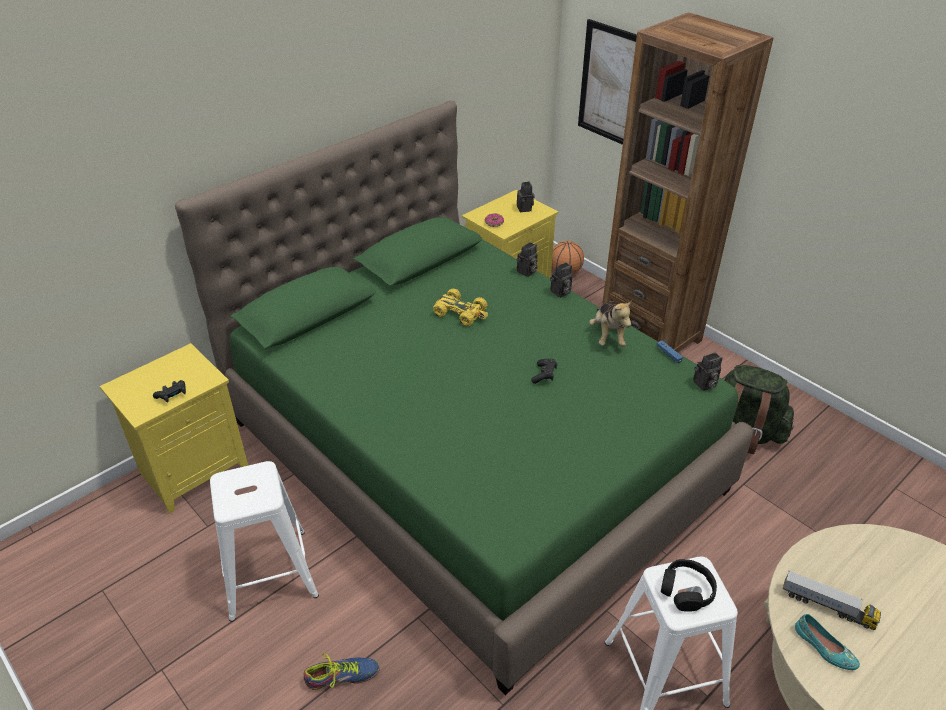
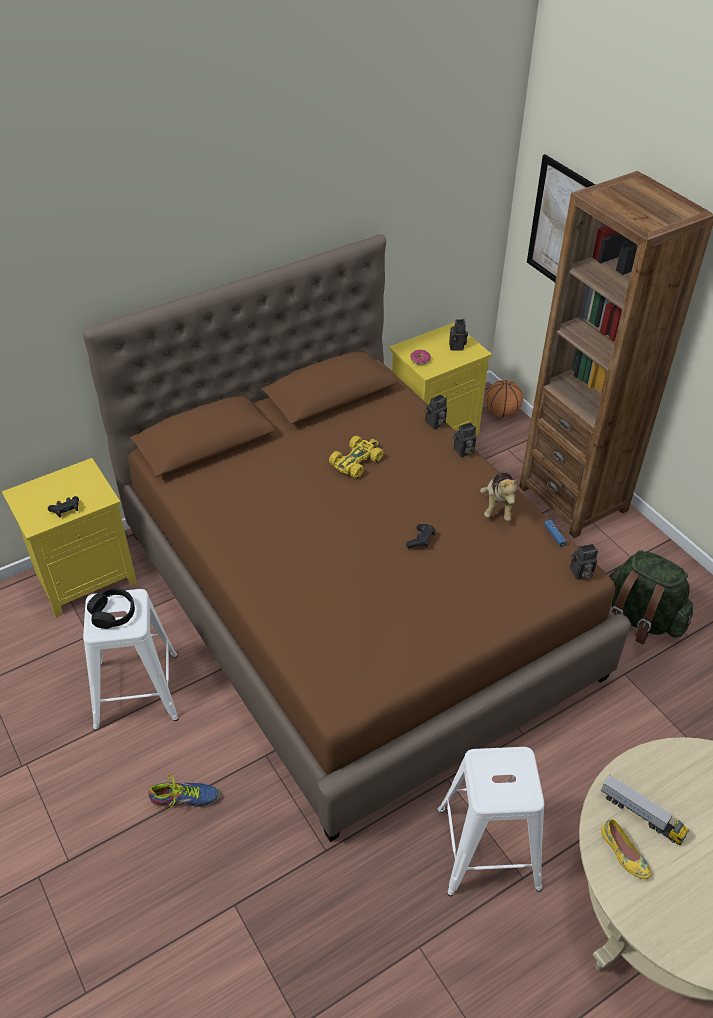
camera: 10 degrees right, 5 degrees up
(461, 313) = (356, 461): yellow toy car -> yellow toy car turned 90 degrees counterclockwise
(472, 454) = (355, 601): green bed -> brown bed
(686, 590) = (500, 777): black headphones -> black headphones (113, 613)
(824, 648) = (624, 854): turquoise shoe -> yellow shoe

